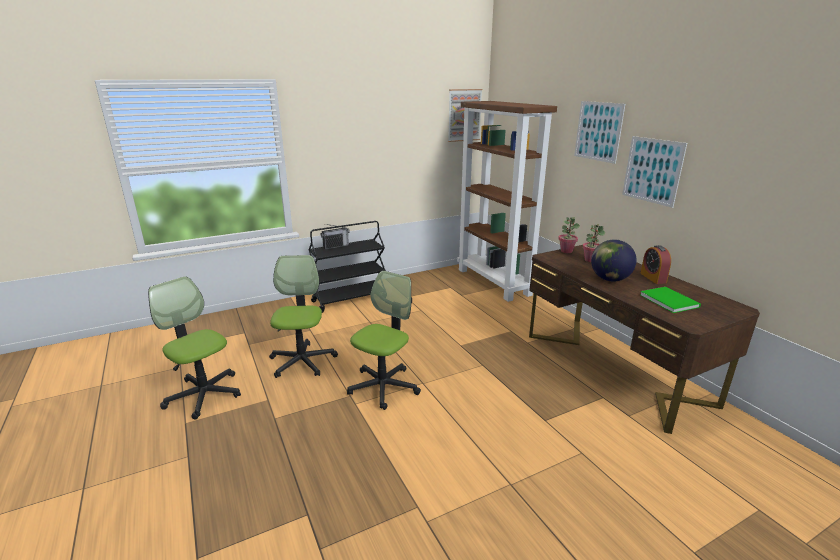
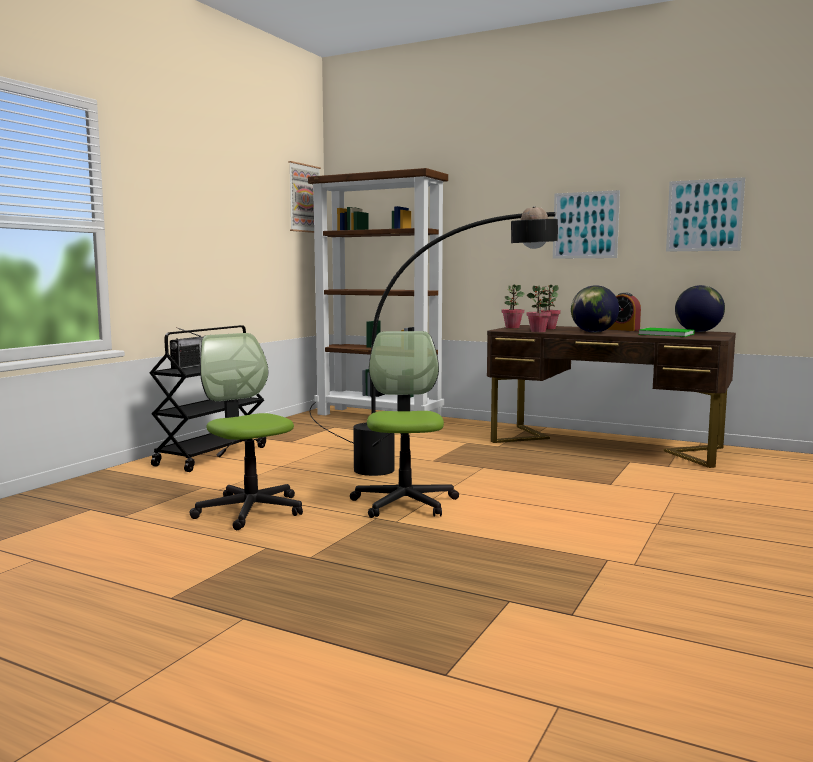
camera: 35 degrees left, 15 degrees down
(204, 394) = (146, 569): office chair -> none
(447, 349) = (424, 465): none -> black floor lamp
(566, 266) = (538, 331): none -> potted plant
(598, 131) = (508, 195): picture -> picture (704, 215)
(719, 301) = (698, 331): none -> globe

